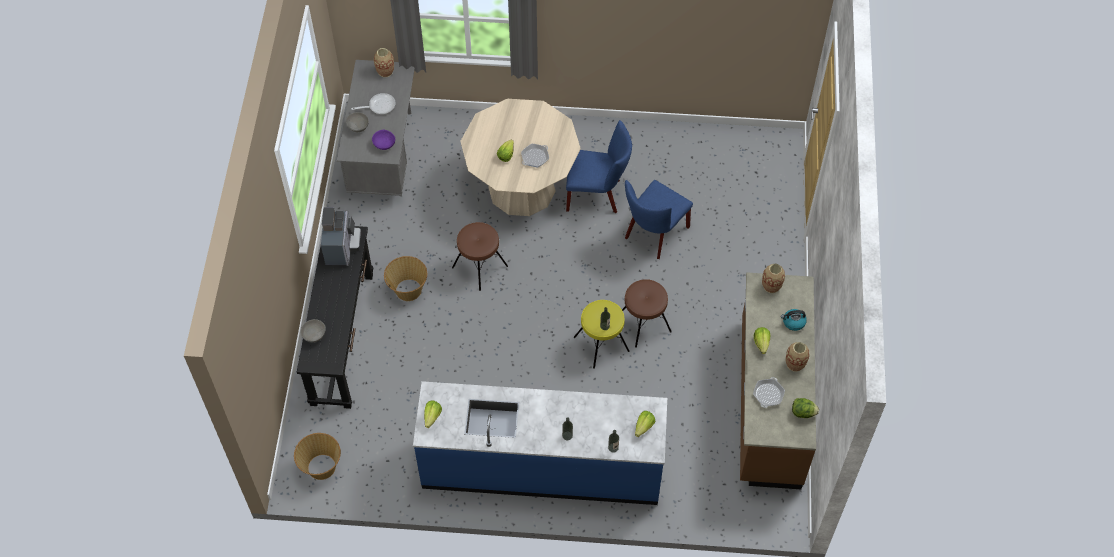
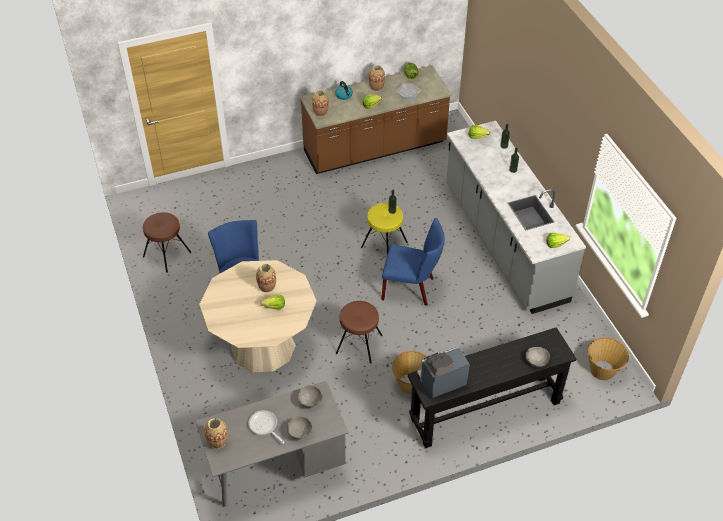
camera: 115 degrees left, 10 degrees down
(384, 144) = (310, 401): purple bowl -> grey bowl
(535, 157) = (267, 287): frying pan -> vase
(542, 466) = (504, 243): blue counter -> grey counter
(643, 324) = (352, 227): brown stool -> brown stool (167, 254)
(654, 234) = (267, 247): blue chair -> blue chair (411, 288)

